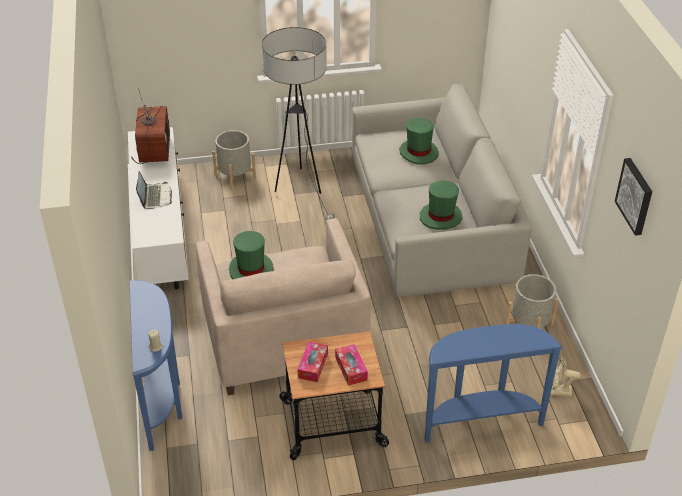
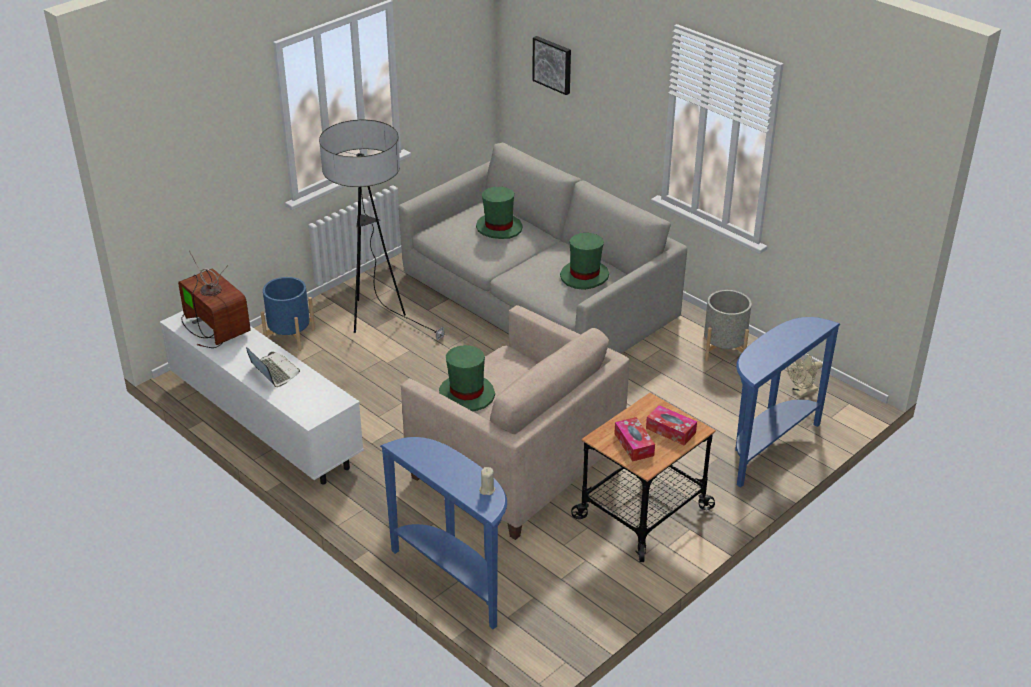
camera: 35 degrees left, 5 degrees down
(235, 176) = (290, 336): grey planter -> blue planter
(636, 196) = (854, 148): picture -> picture (553, 64)

